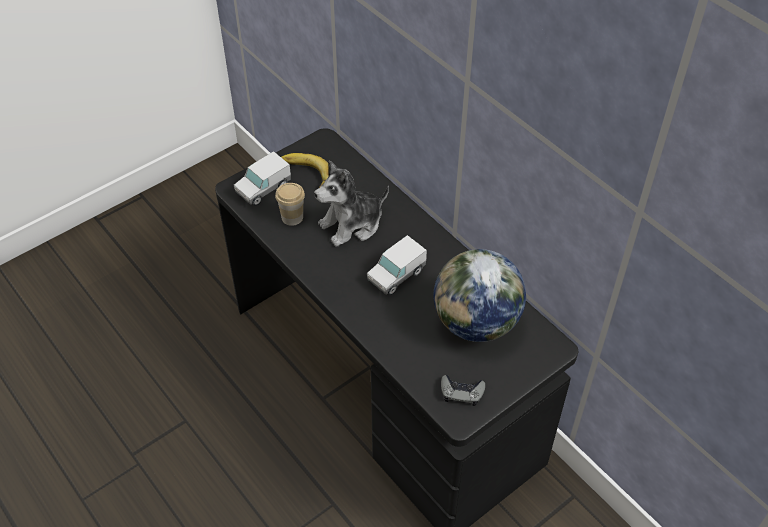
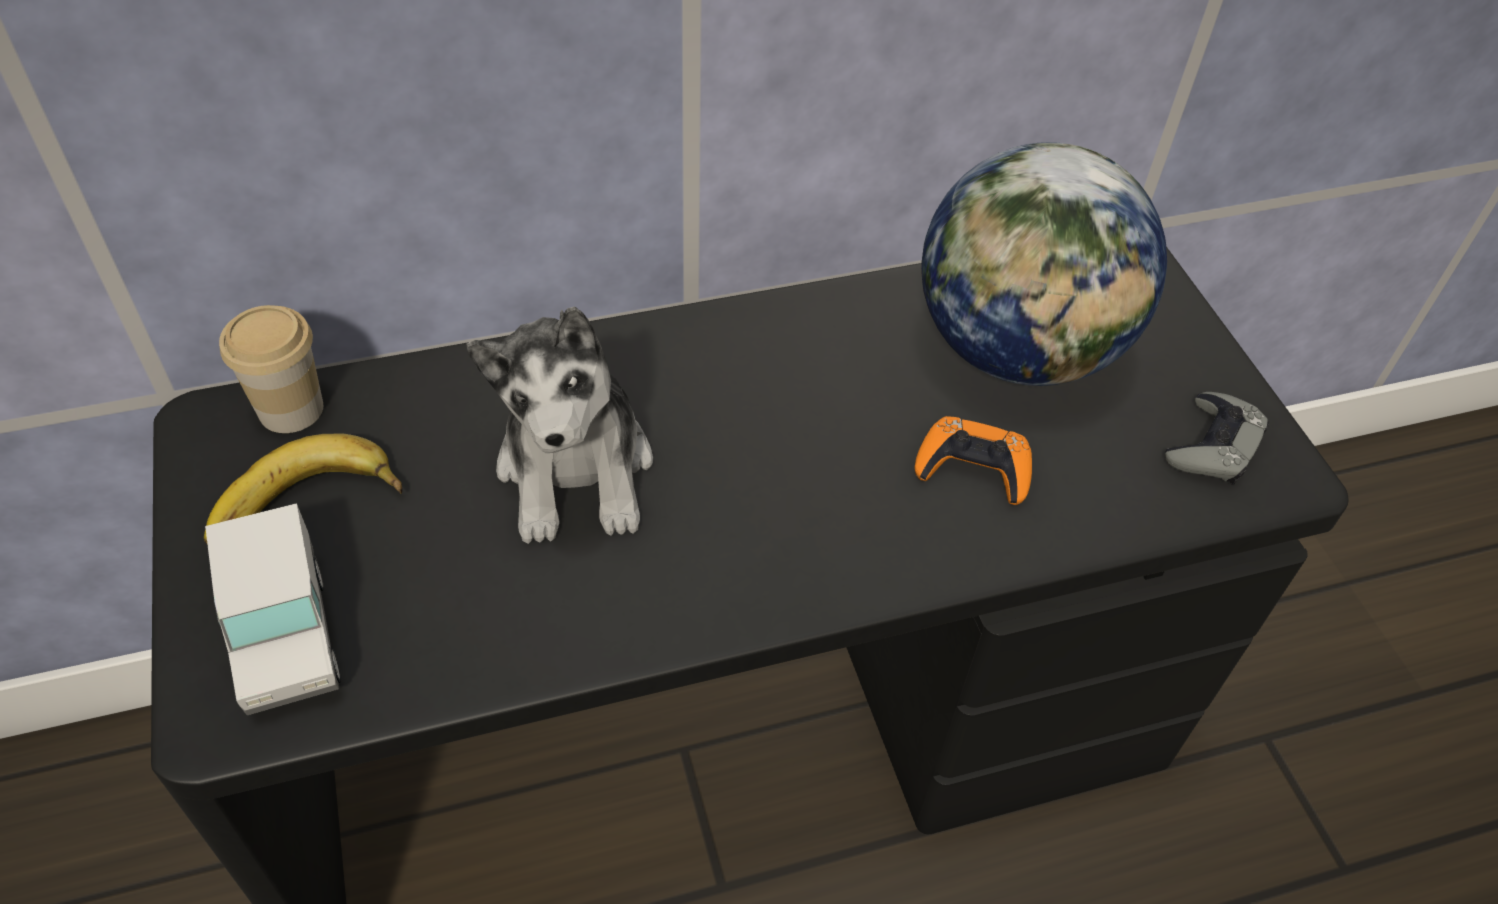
camera: 70 degrees left, 0 degrees up
(292, 217) = (457, 599): cup -> cup (291, 409)
(396, 275) = (806, 440): toy truck -> none
(409, 323) = (973, 468): none -> orange game controller

